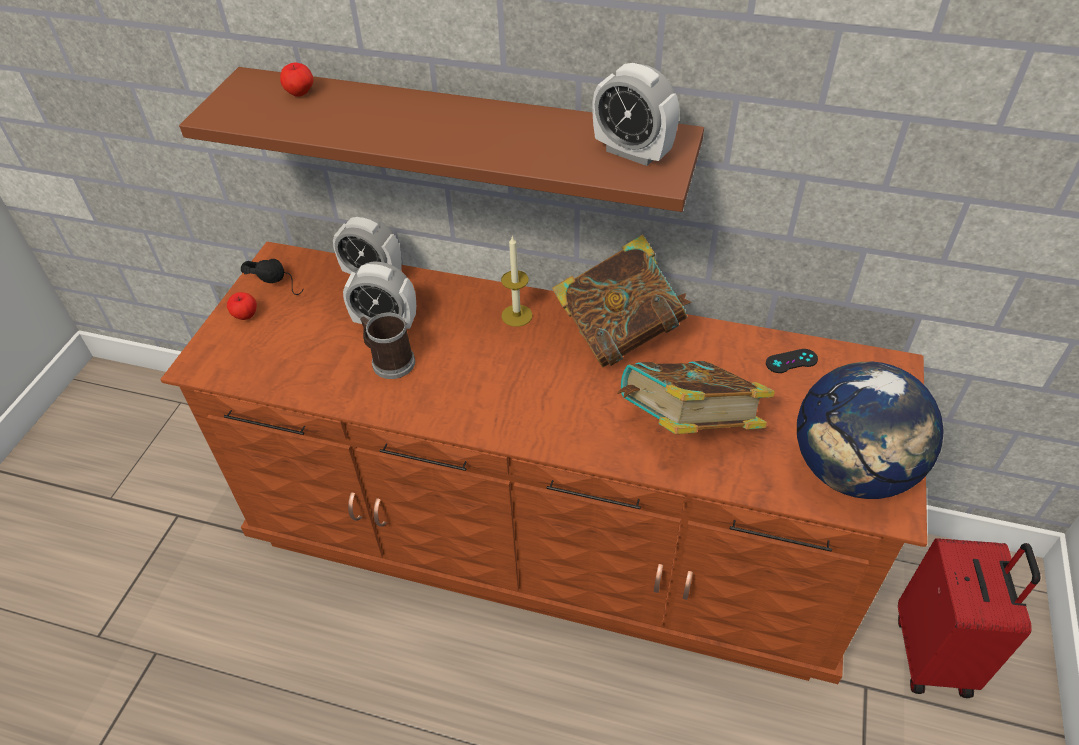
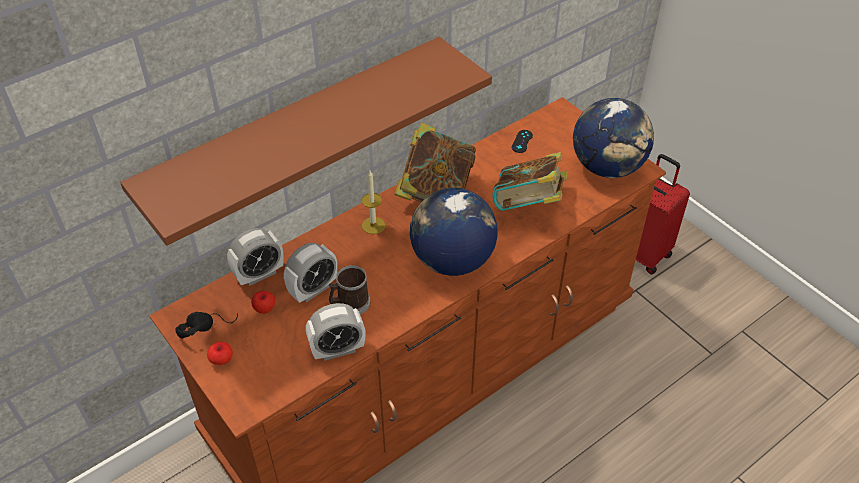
camera: 55 degrees left, 0 degrees up
(300, 93) = (200, 166): apple -> apple (264, 309)
(527, 407) = (452, 260): none -> globe
(632, 152) = (434, 70): alarm clock -> alarm clock (337, 350)

